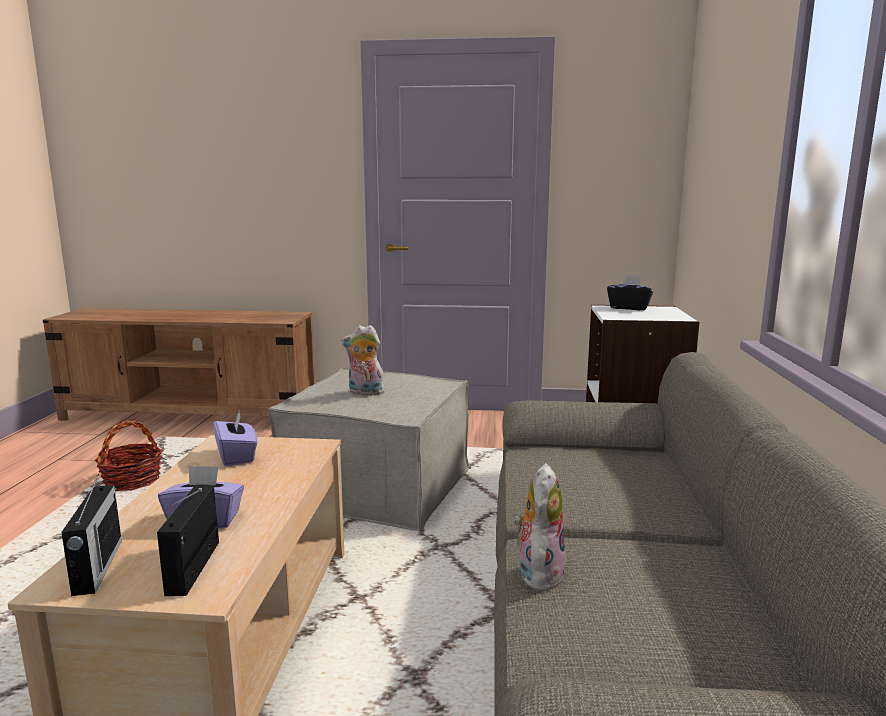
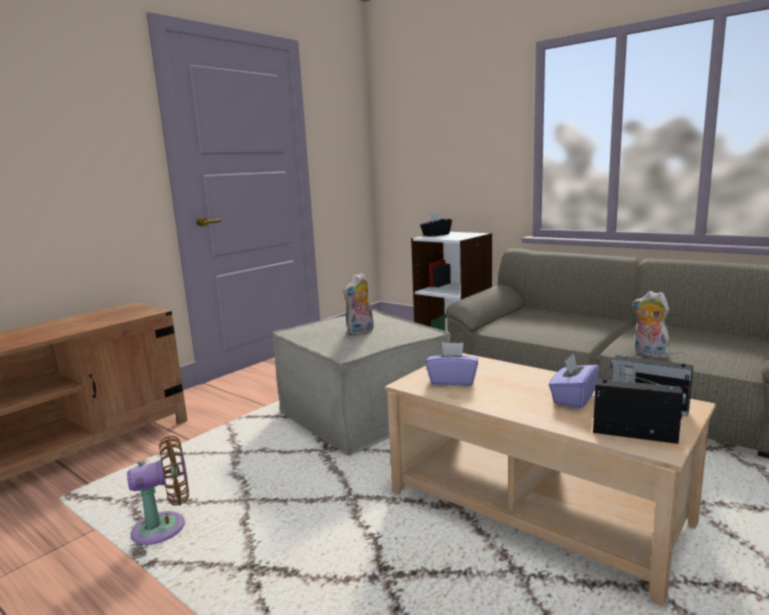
camera: 55 degrees left, 0 degrees up
(132, 481) = (165, 528): basket -> brown fan

